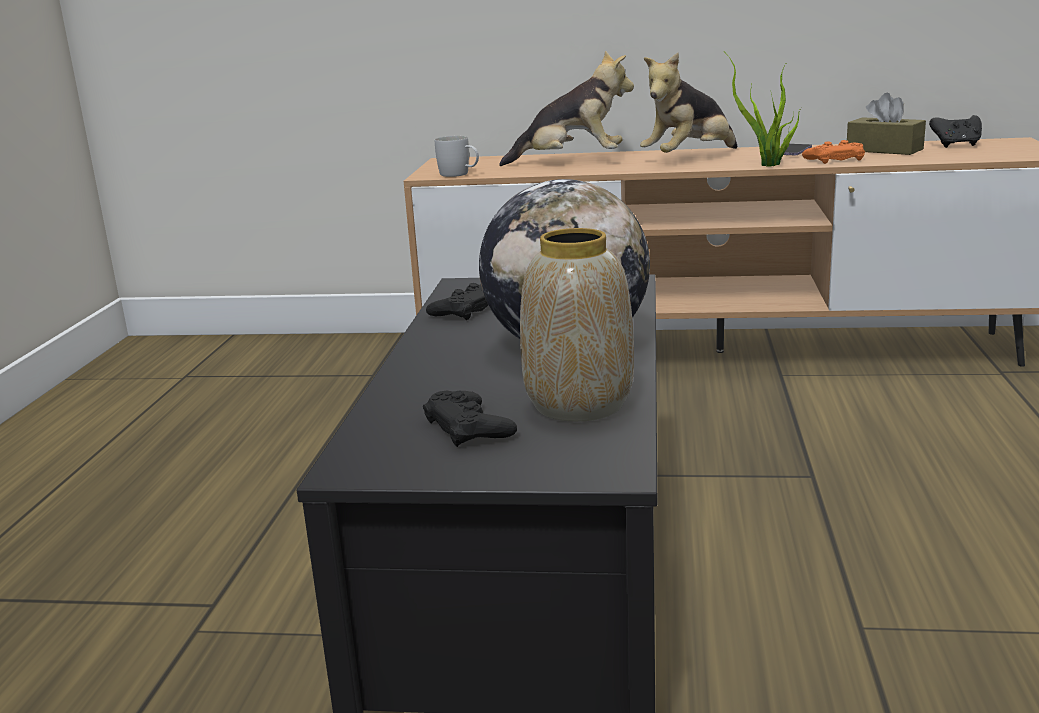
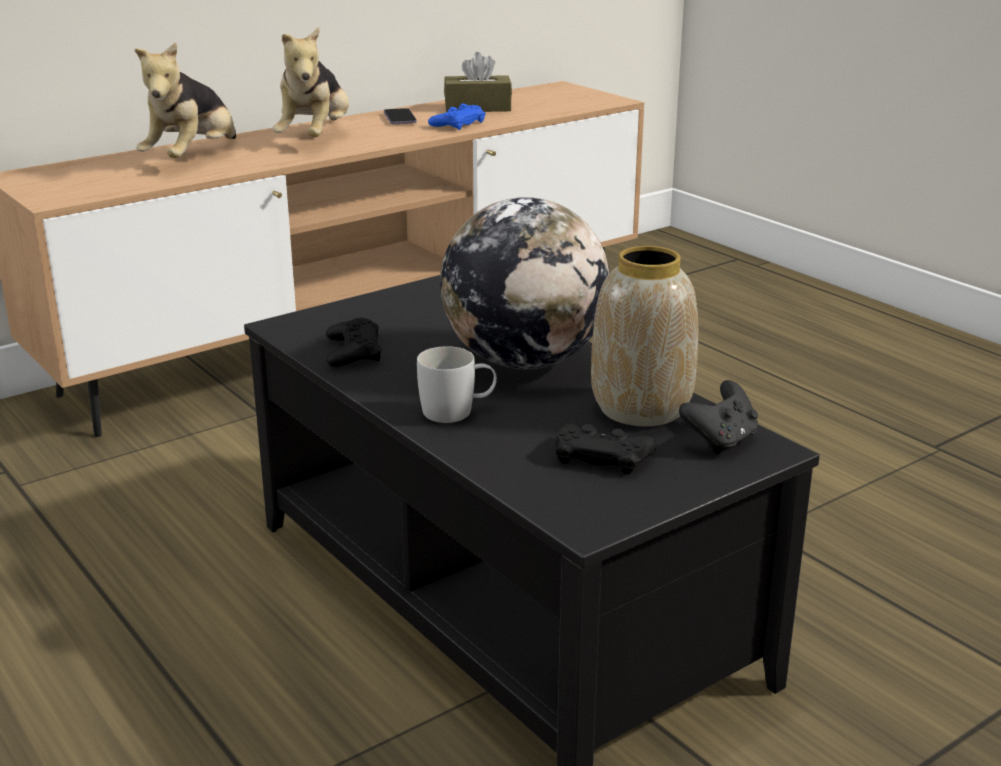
camera: 45 degrees left, 5 degrees up
(459, 174) = (91, 193): white mug -> white mug (457, 411)
(571, 162) = (193, 159): plush toy -> plush toy turned 150 degrees clockwise
(768, 165) = (413, 138): potted plant -> none
(834, 159) = (457, 124): orange game controller -> blue game controller
(956, 145) = (526, 96): black game controller -> black game controller (720, 441)

